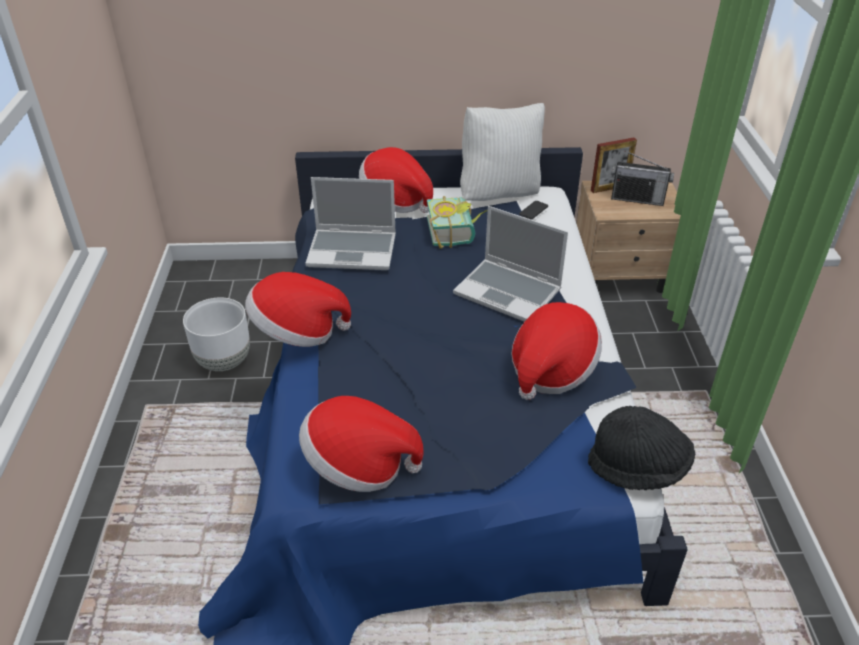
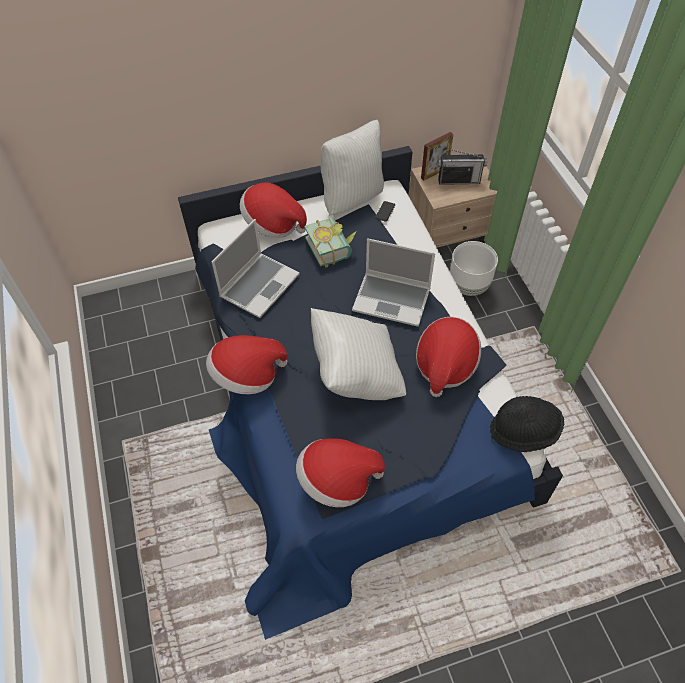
camera: 15 degrees left, 15 degrees up
(224, 362) = (168, 386): white planter -> white planter (469, 287)
(353, 250) = (259, 285): laptop -> laptop turned 45 degrees counterclockwise
(432, 356) = (356, 373): none -> white pillow

